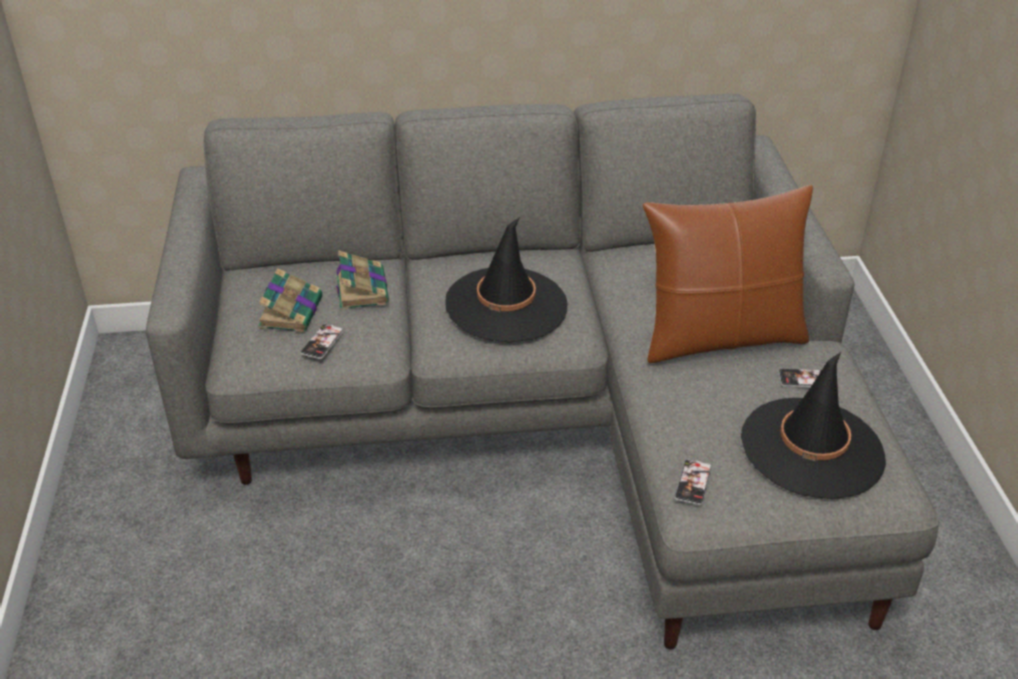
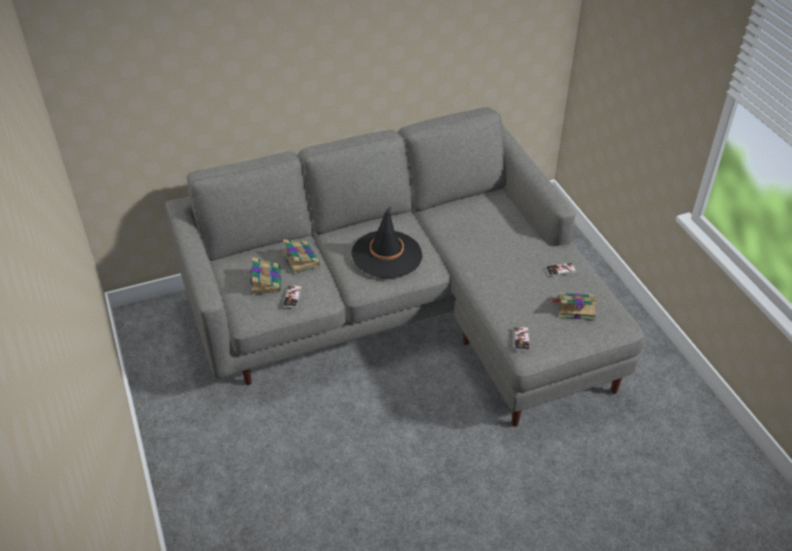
camera: 15 degrees left, 5 degrees up
(720, 338) = (509, 253): brown pillow -> none
(812, 448) = (575, 308): black hat -> book

